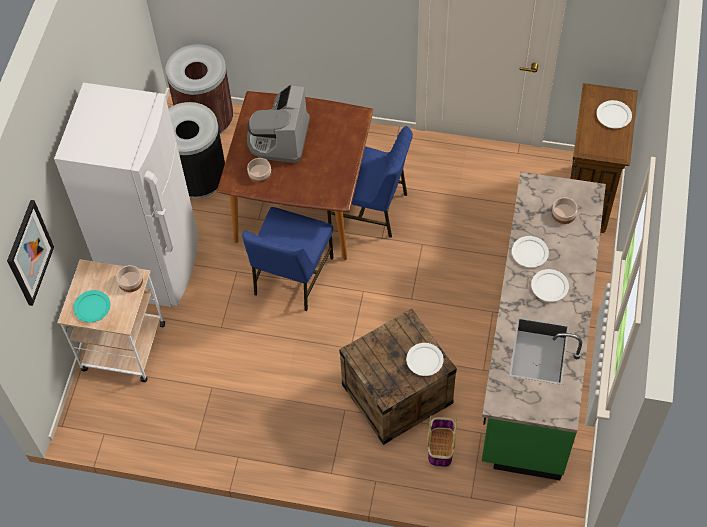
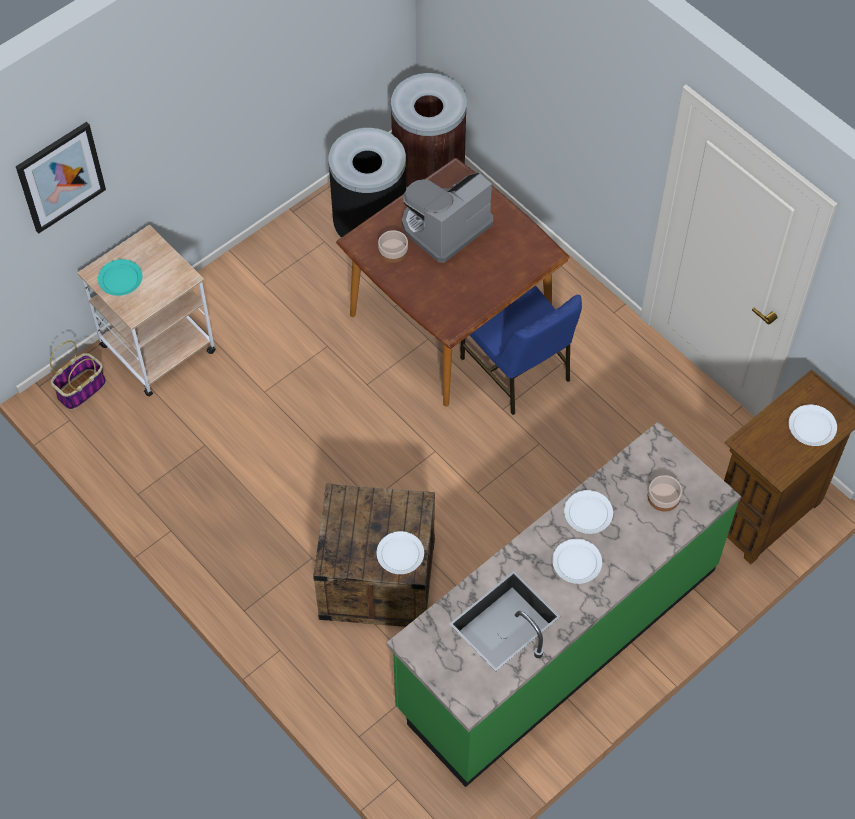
camera: 35 degrees right, 0 degrees up
(130, 281) = (175, 277): bowl -> none
(154, 267) = (252, 289): white fridge -> none
(291, 277) = (376, 387): blue chair -> none
(440, 446) = (374, 663): basket -> basket (81, 389)

